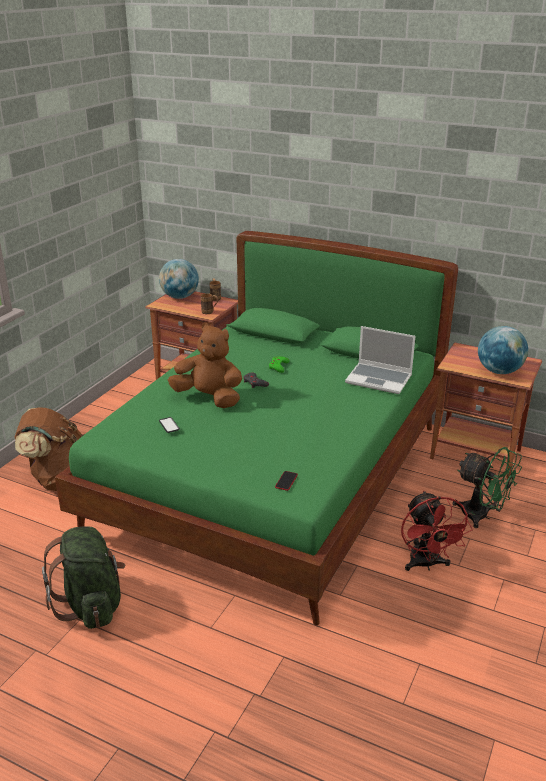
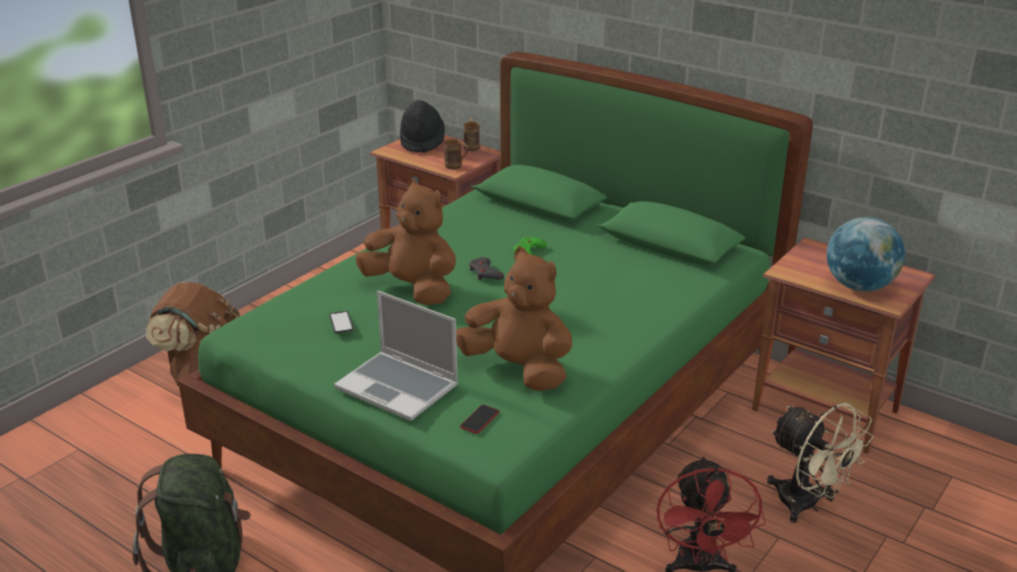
camera: 10 degrees right, 0 degrees up
(179, 297) = (422, 142): globe -> black hat
(300, 445) = (518, 369): none -> brown plush toy
(379, 379) = (671, 283): laptop -> laptop (399, 387)
(481, 516) = (807, 505): green fan -> beige fan

